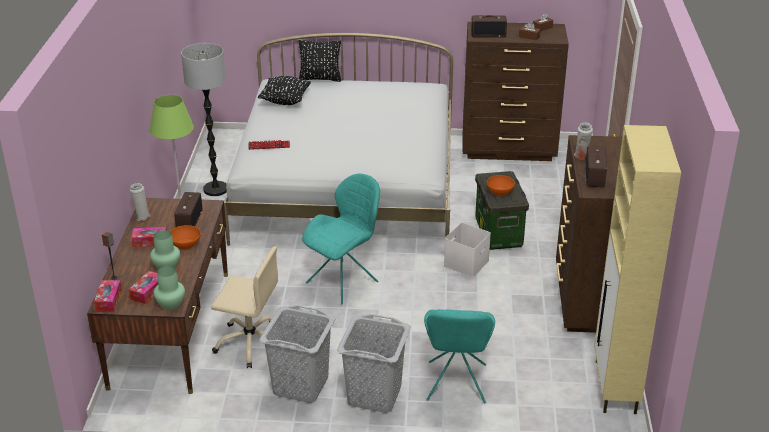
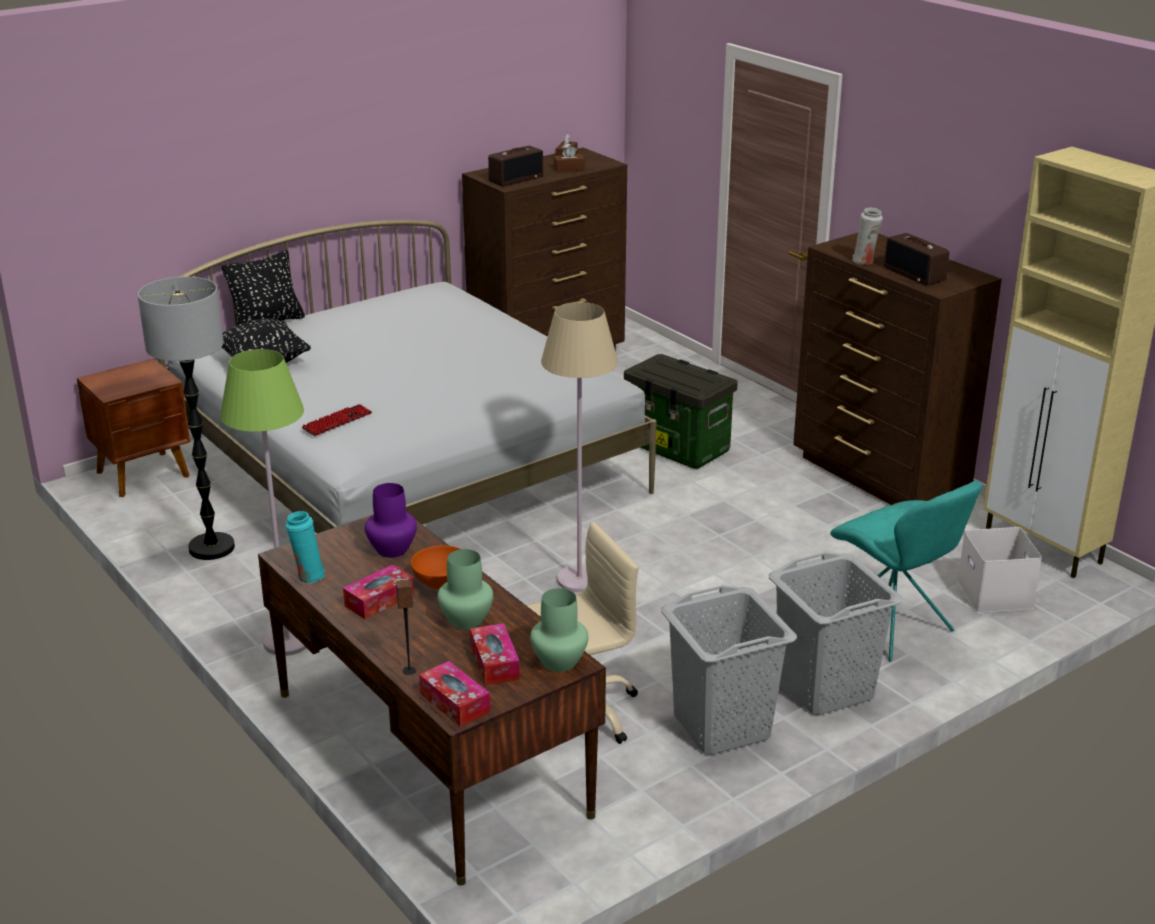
camera: 40 degrees left, 5 degrees down
(142, 217) = (308, 576): white vase -> turquoise vase
(189, 220) = (391, 550): radio -> purple vase
(236, 140) = (145, 474): none -> brown nightstand
(344, 281) = (579, 580): turquoise chair -> beige floor lamp
(466, 264) = (695, 495): white storage box -> white storage box (996, 595)
(500, 191) = (685, 378): orange bowl -> none

